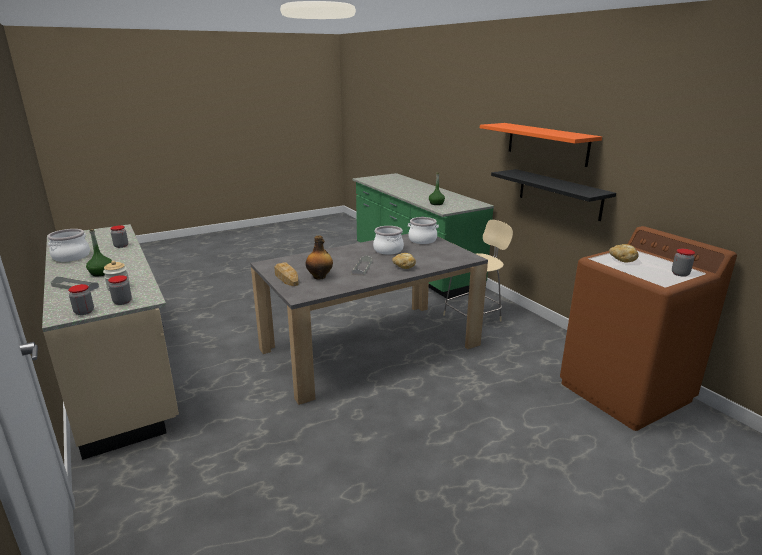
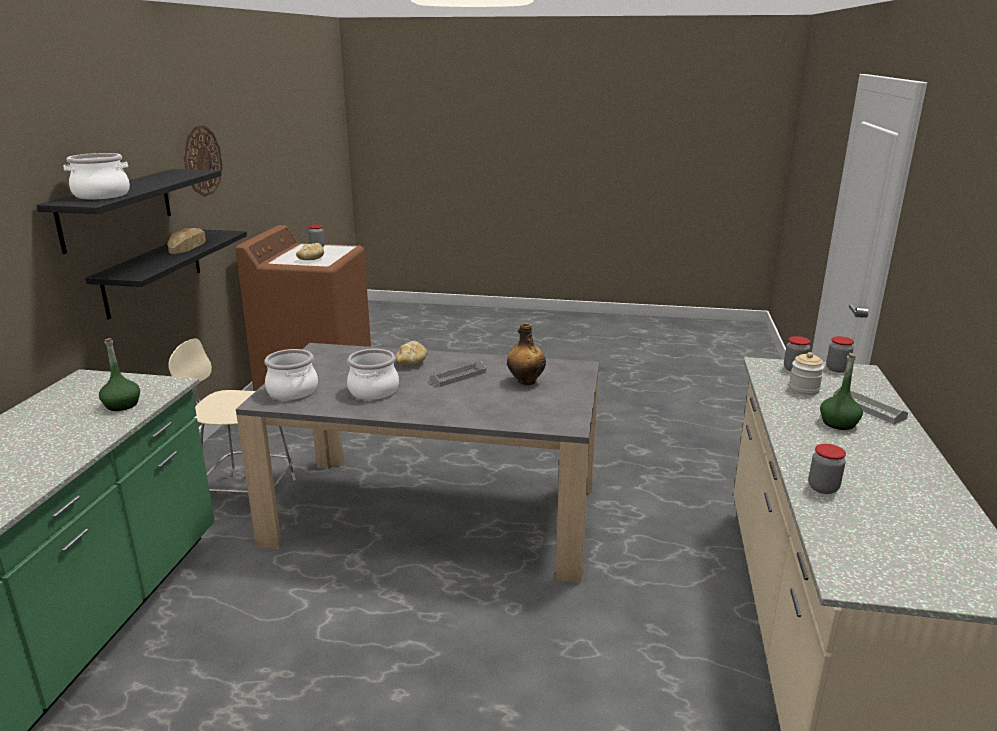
camera: 140 degrees left, 0 degrees up
(71, 257) = (917, 485): cooking pot -> cooking pot (102, 195)
(286, 278) = (567, 393): bread -> bread (188, 246)
(547, 143) = (117, 208): orange shelf -> black shelf
(642, 142) = (202, 161): none -> wall clock

